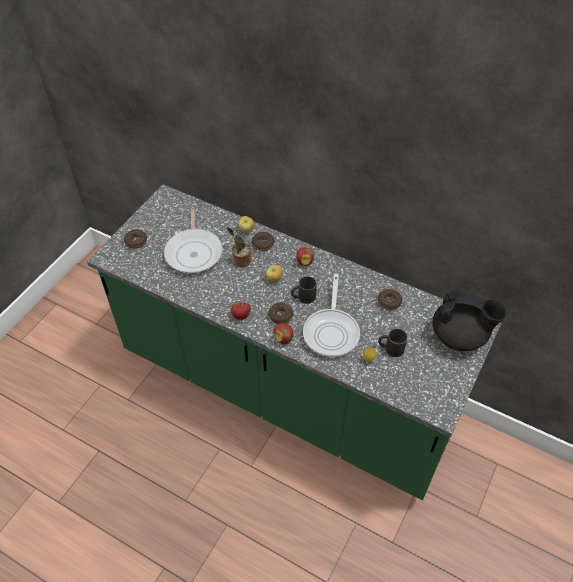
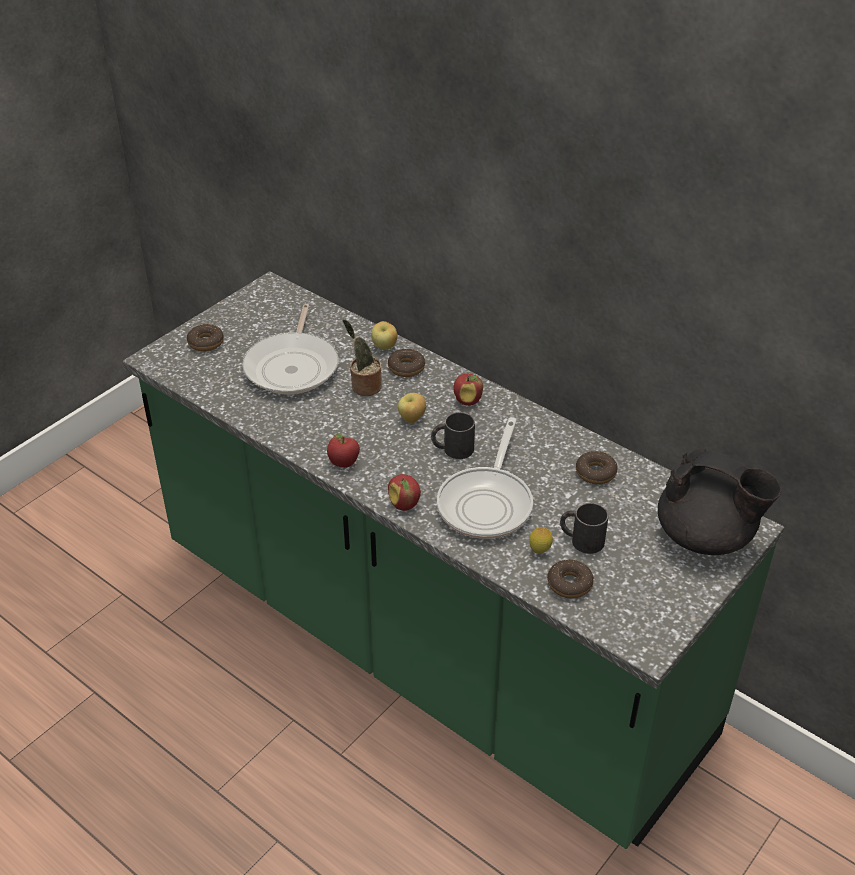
camera: 10 degrees right, 10 degrees down
(280, 315) = (408, 470): donut -> donut (569, 584)

